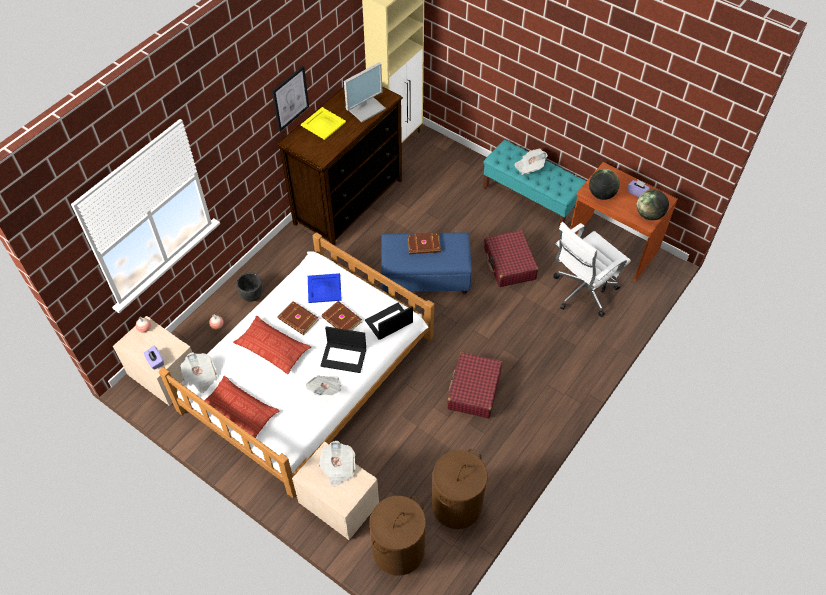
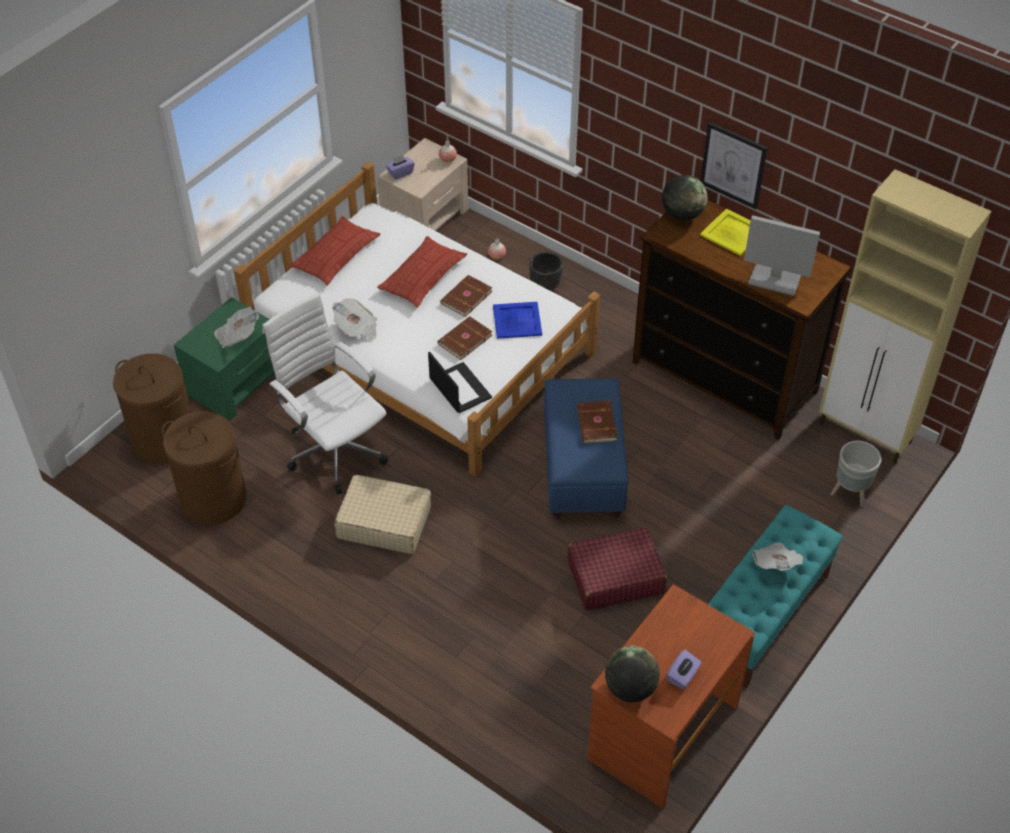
camera: 90 degrees right, 5 degrees down
(201, 377) = (384, 218): newspaper -> none
(338, 502) = (235, 382): beige nightstand -> green nightstand
(344, 357) = (405, 344): laptop -> none
(365, 107) = (774, 276): monitor -> monitor turned 150 degrees clockwise
(443, 153) = (849, 494): none -> grey planter
(473, 390) = (384, 522): red suitcase -> beige suitcase
(581, 292) = (560, 674): white office chair -> white office chair (334, 450)
(601, 194) = (673, 621): globe -> globe (682, 215)

